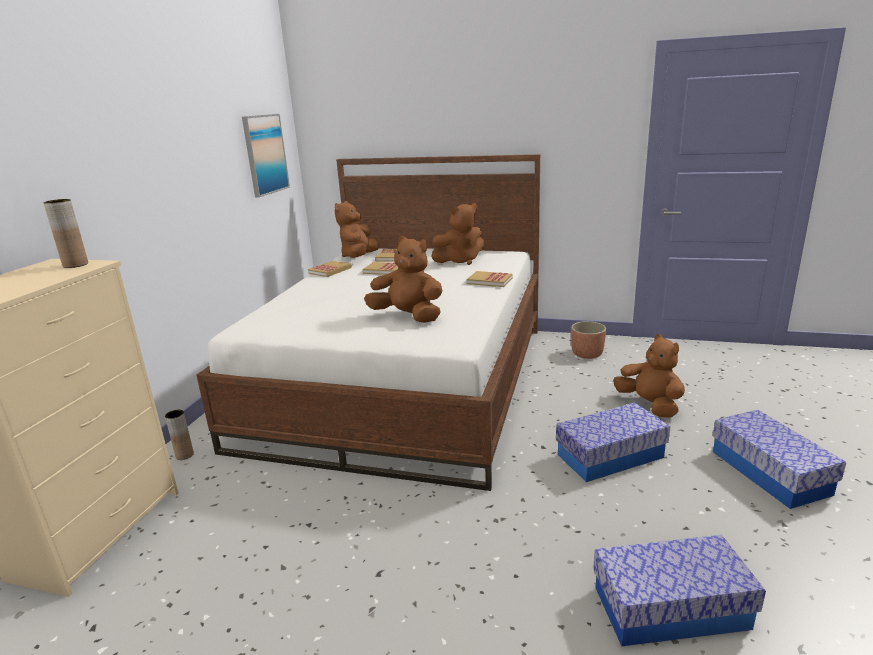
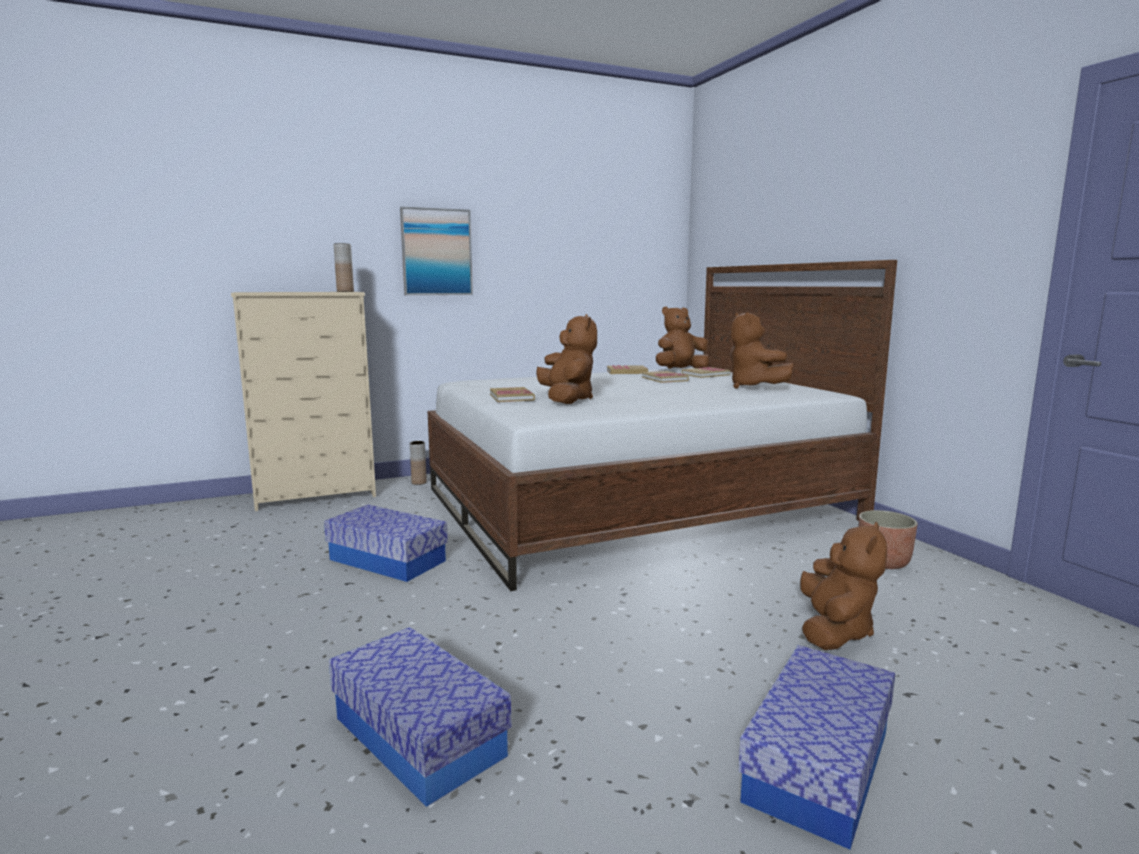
camera: 50 degrees right, 10 degrees down
(265, 154) = (628, 255): picture -> picture (436, 252)
(460, 261) = (753, 387): brown plush toy -> brown plush toy turned 45 degrees clockwise
(489, 281) = (719, 400): book -> book (511, 397)
(610, 456) = (665, 634): storage box -> storage box (387, 560)

